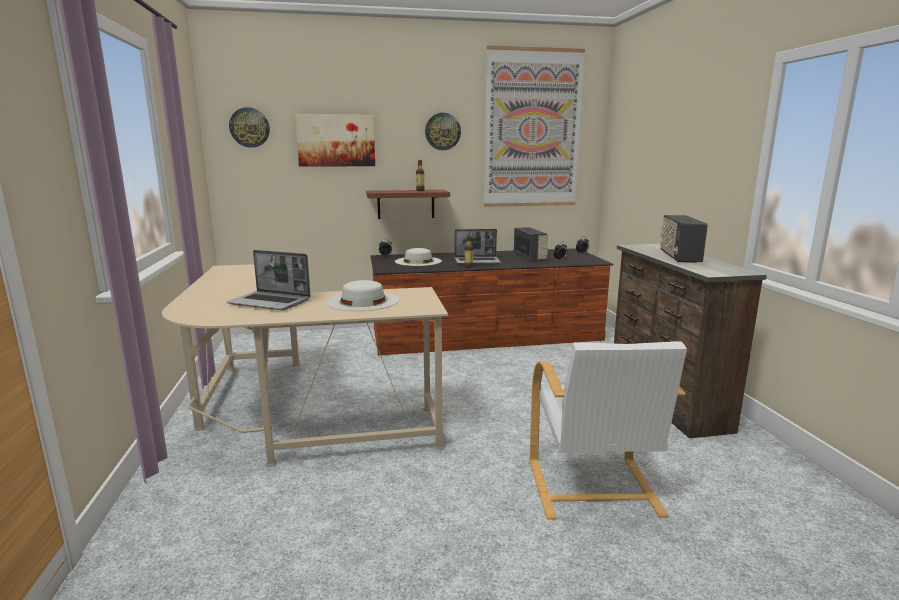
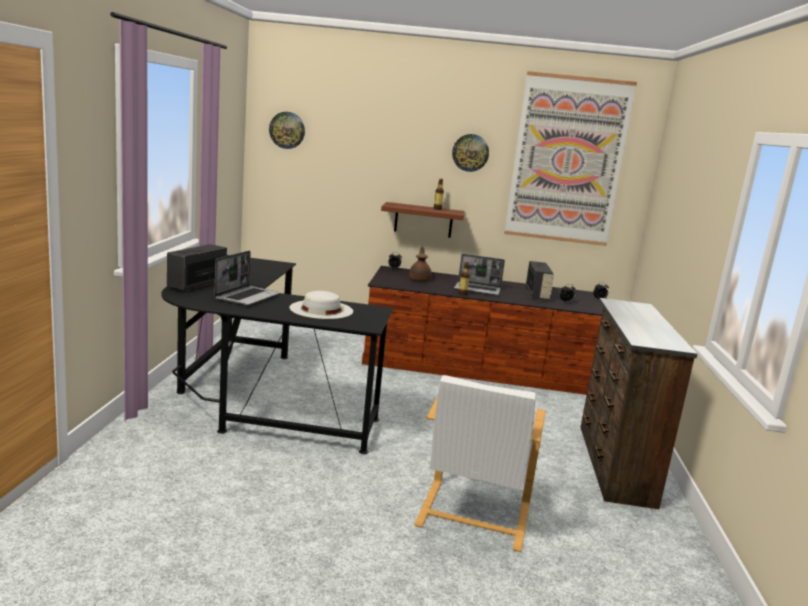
camera: 15 degrees right, 0 degrees up
(271, 302) = (247, 297): laptop -> laptop turned 105 degrees counterclockwise
(292, 416) = (257, 399): beige desk -> black desk
(336, 140) = (364, 150): picture -> none
(418, 261) = (420, 279): white hat -> brown teapot
(678, 257) = (639, 321): radio -> radio (197, 284)

